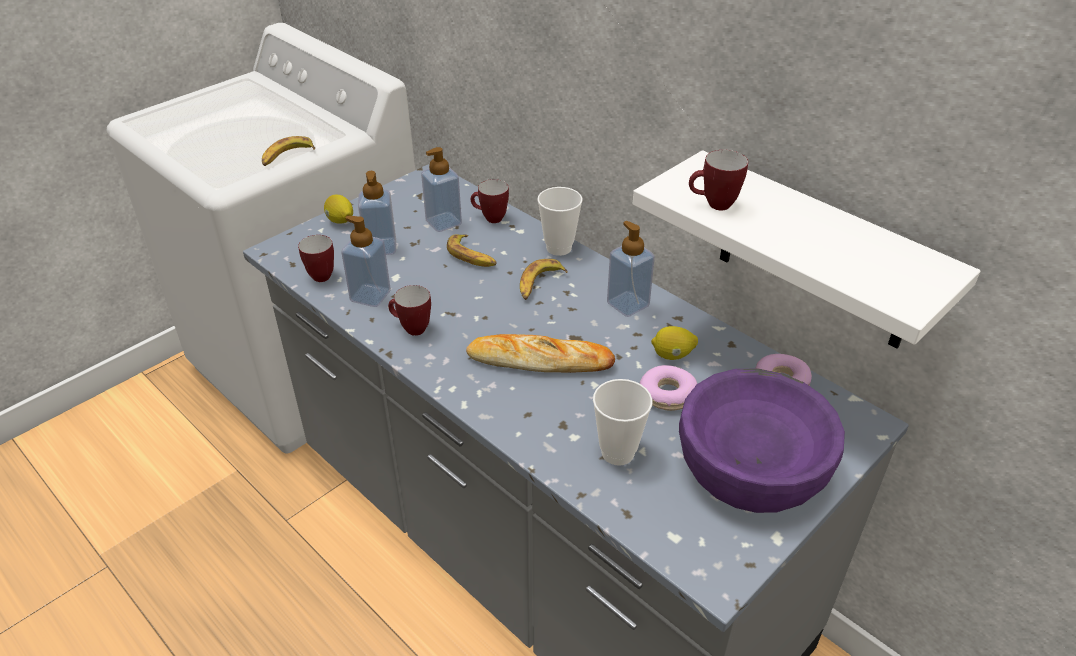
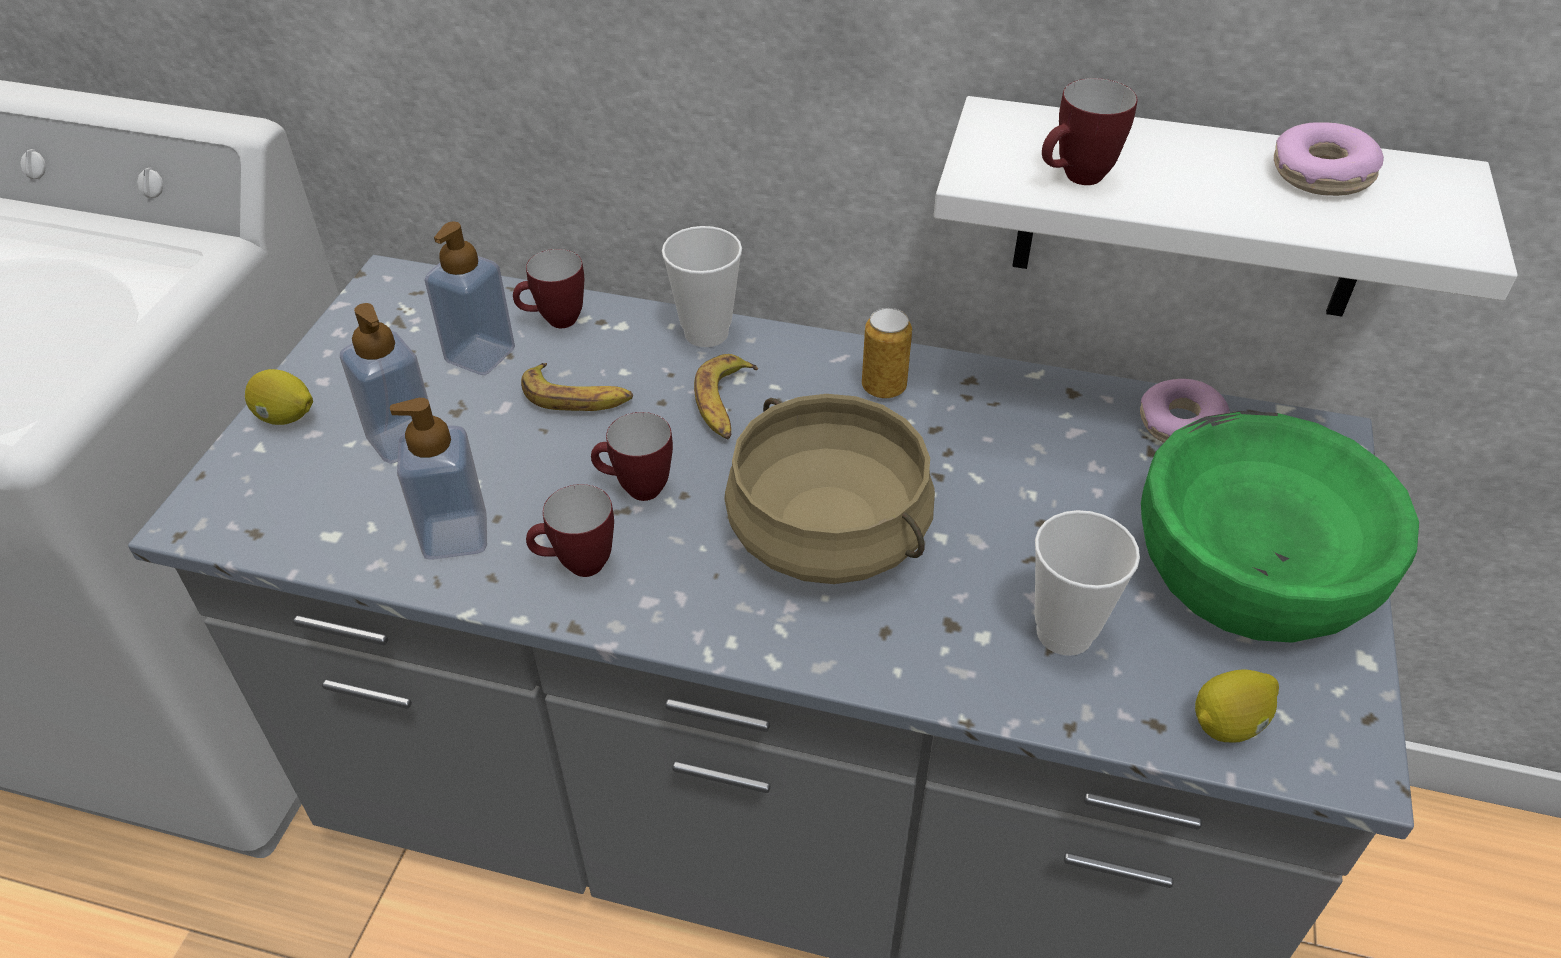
camera: 30 degrees left, 5 degrees up
(287, 157) = (116, 330): banana -> none
(318, 275) = (324, 536): mug -> mug (635, 489)
(540, 360) = (830, 532): bread -> beige cooking pot
(628, 304) = (883, 387): soap dispenser -> can
(667, 394) = (1054, 508): donut -> donut (1320, 174)
(672, 355) = (1010, 443): lemon -> lemon (1228, 724)
(750, 468) = (1250, 570): purple bowl -> green bowl

